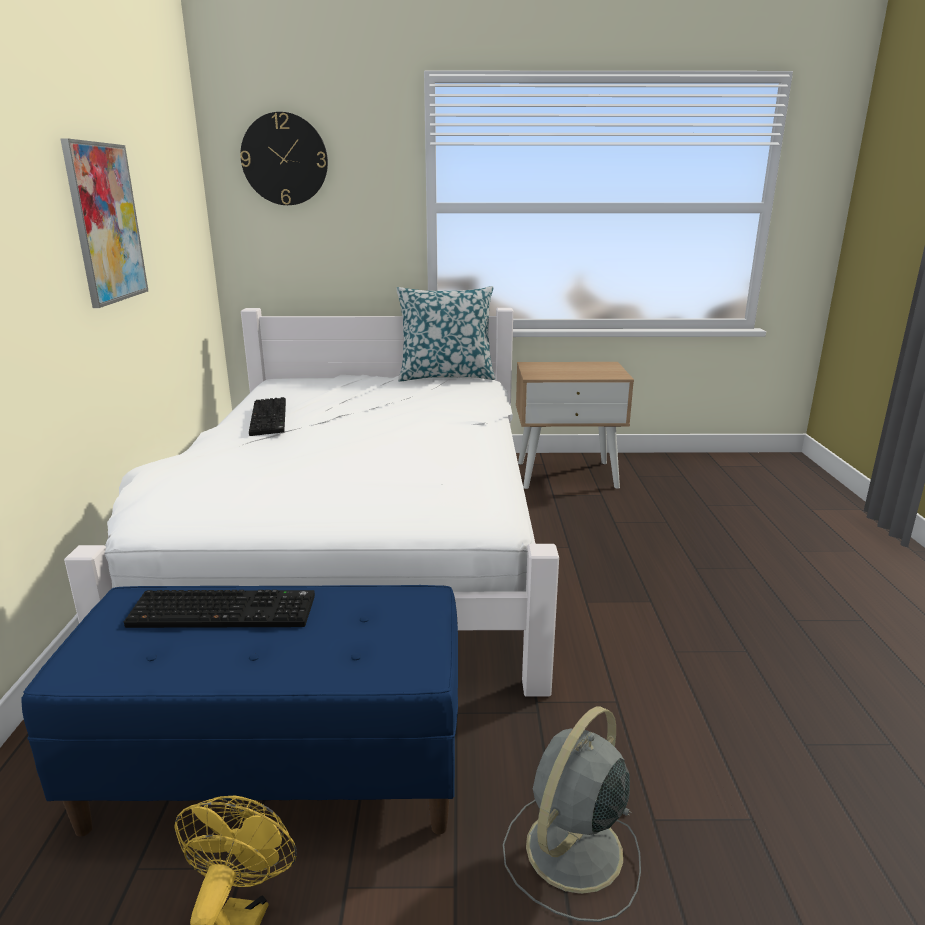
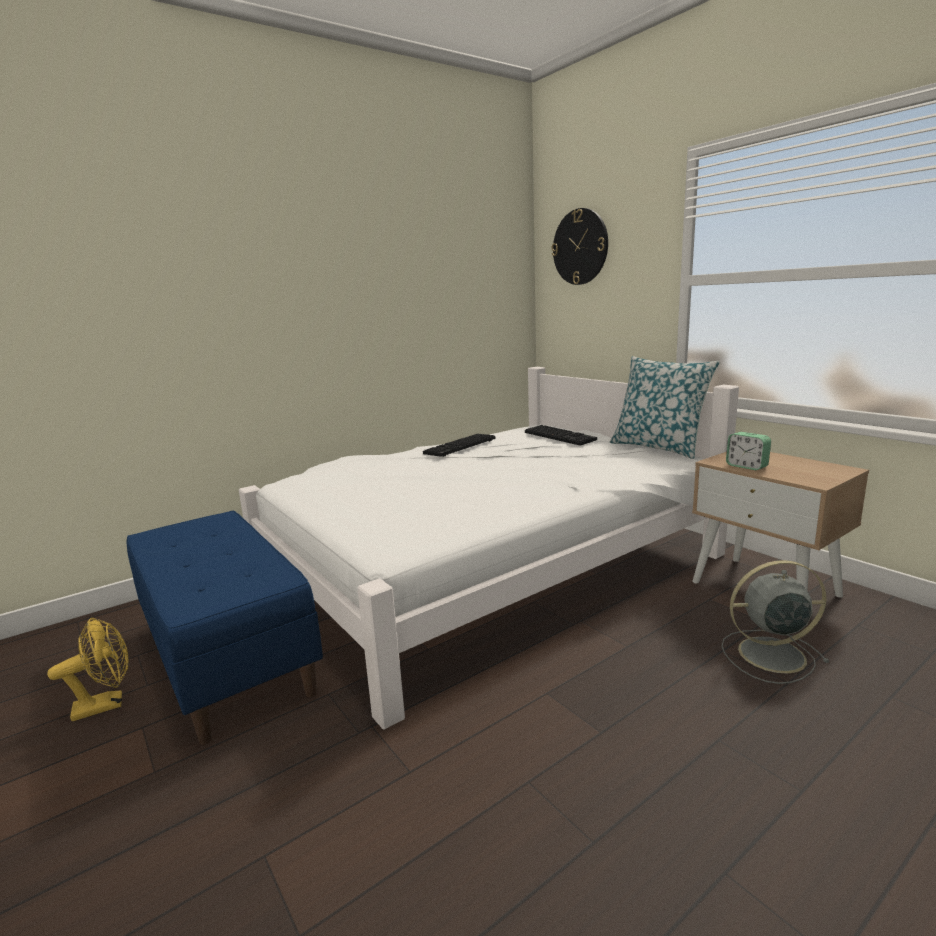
camera: 55 degrees right, 5 degrees down
(106, 223) = (382, 300): picture -> none
(226, 610) = (226, 539): keyboard -> keyboard (561, 436)
(559, 375) = (746, 466): none -> alarm clock
(571, 852) = (205, 817): grey fan -> grey fan (768, 655)

